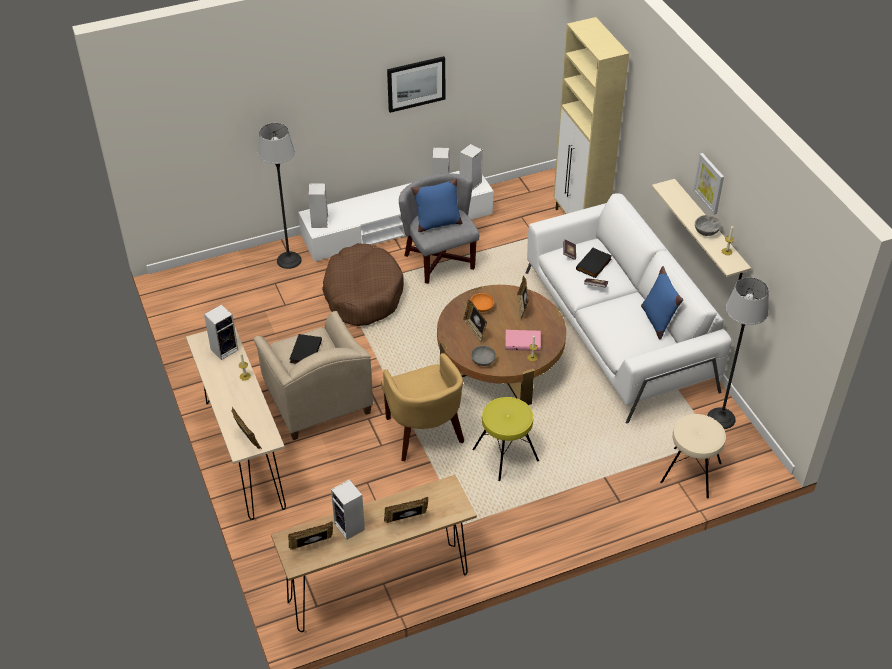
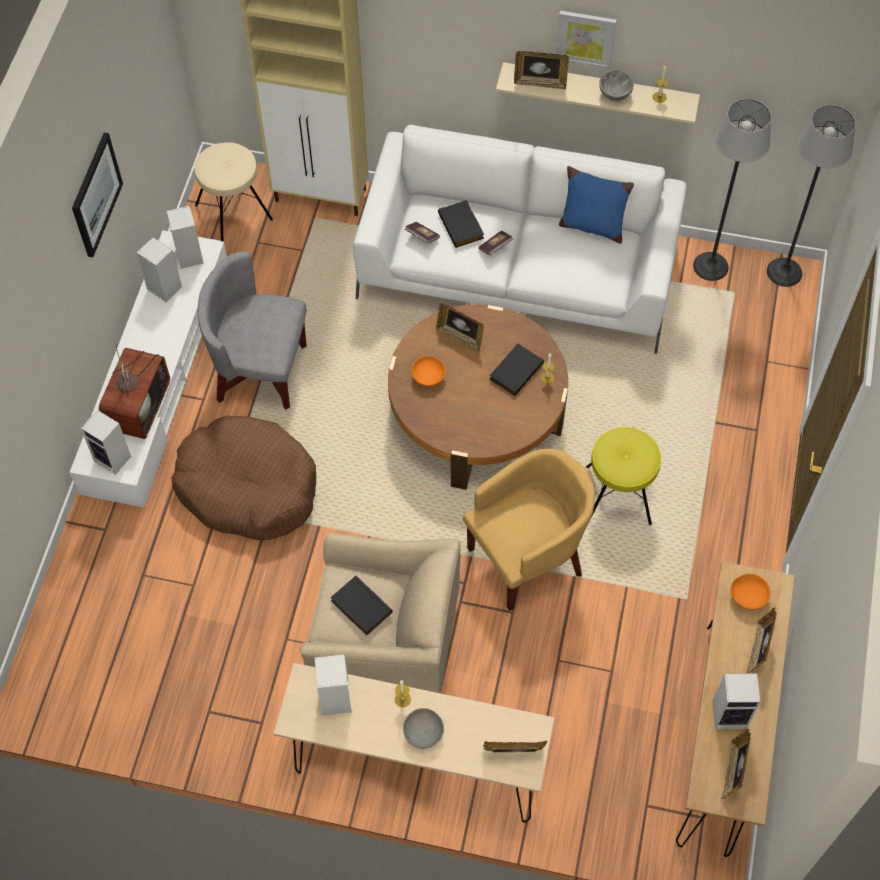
camera: 55 degrees left, 15 degrees up
(289, 260) = (114, 535): floor lamp -> floor lamp (784, 272)
(360, 214) = (138, 405): none -> television
(424, 433) = (527, 557): yellow armchair -> yellow armchair turned 45 degrees counterclockwise
(437, 224) = (257, 334): blue pillow -> none
(441, 498) = (748, 596): none -> orange bowl
(475, 330) = (460, 406): picture frame -> picture frame (540, 83)
(483, 361) = (515, 428): grey bowl -> grey bowl (424, 732)
(523, 341) = (515, 370): pink book -> black book
(691, 473) = (763, 342): beige stool -> beige stool (234, 212)

